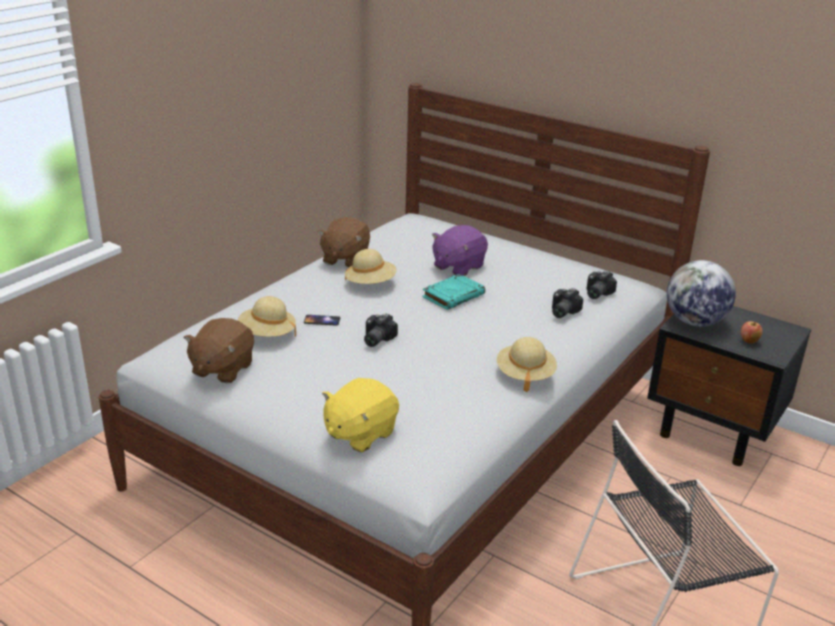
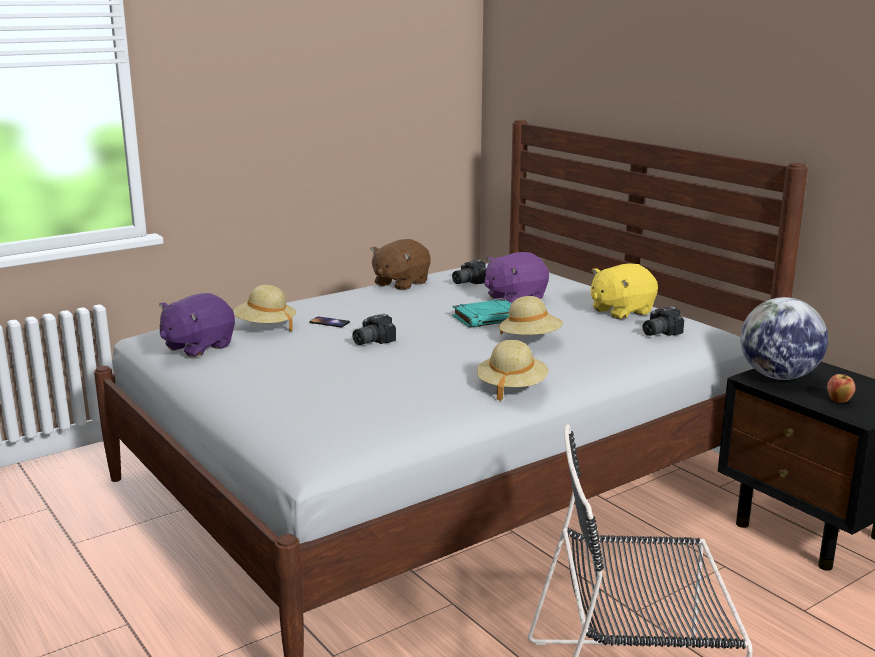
camera: 20 degrees right, 10 degrees down
(222, 369) = (197, 347): brown plush toy -> purple plush toy
(359, 433) = (283, 409): yellow plush toy -> yellow plush toy (621, 311)
(370, 283) = (407, 302): beige hat -> beige hat (530, 340)
(561, 312) = (601, 342): camera -> camera (467, 282)

